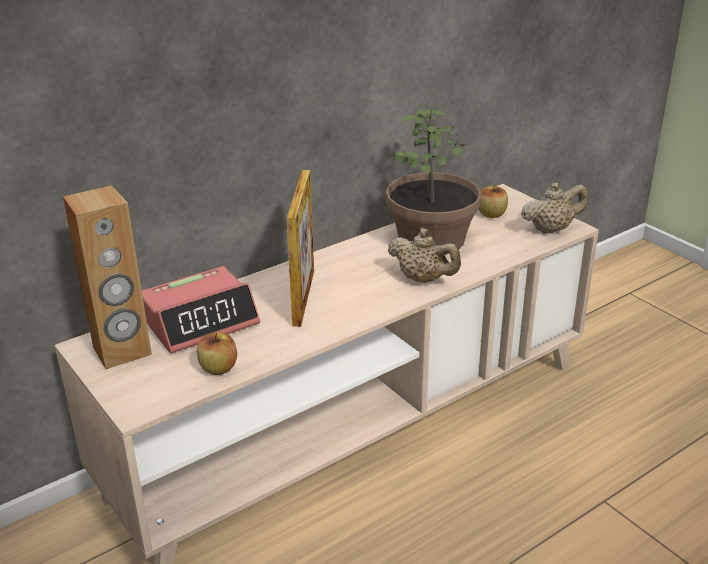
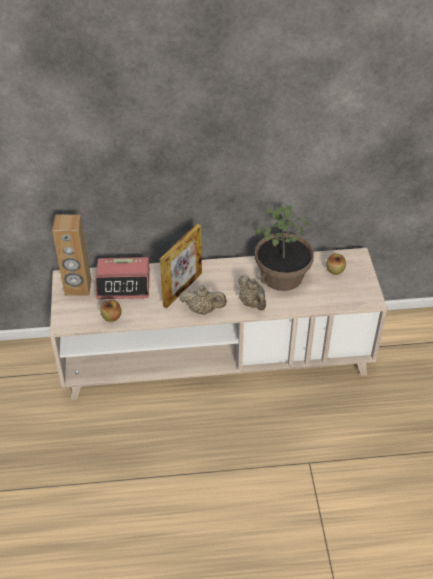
camera: 30 degrees right, 15 degrees up
(551, 229) = (358, 297): beige teapot -> beige teapot (203, 310)

